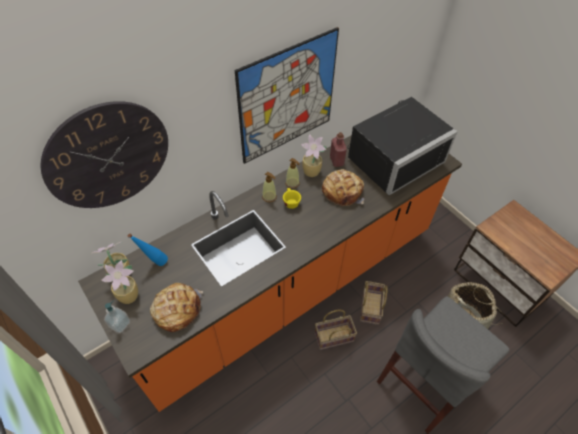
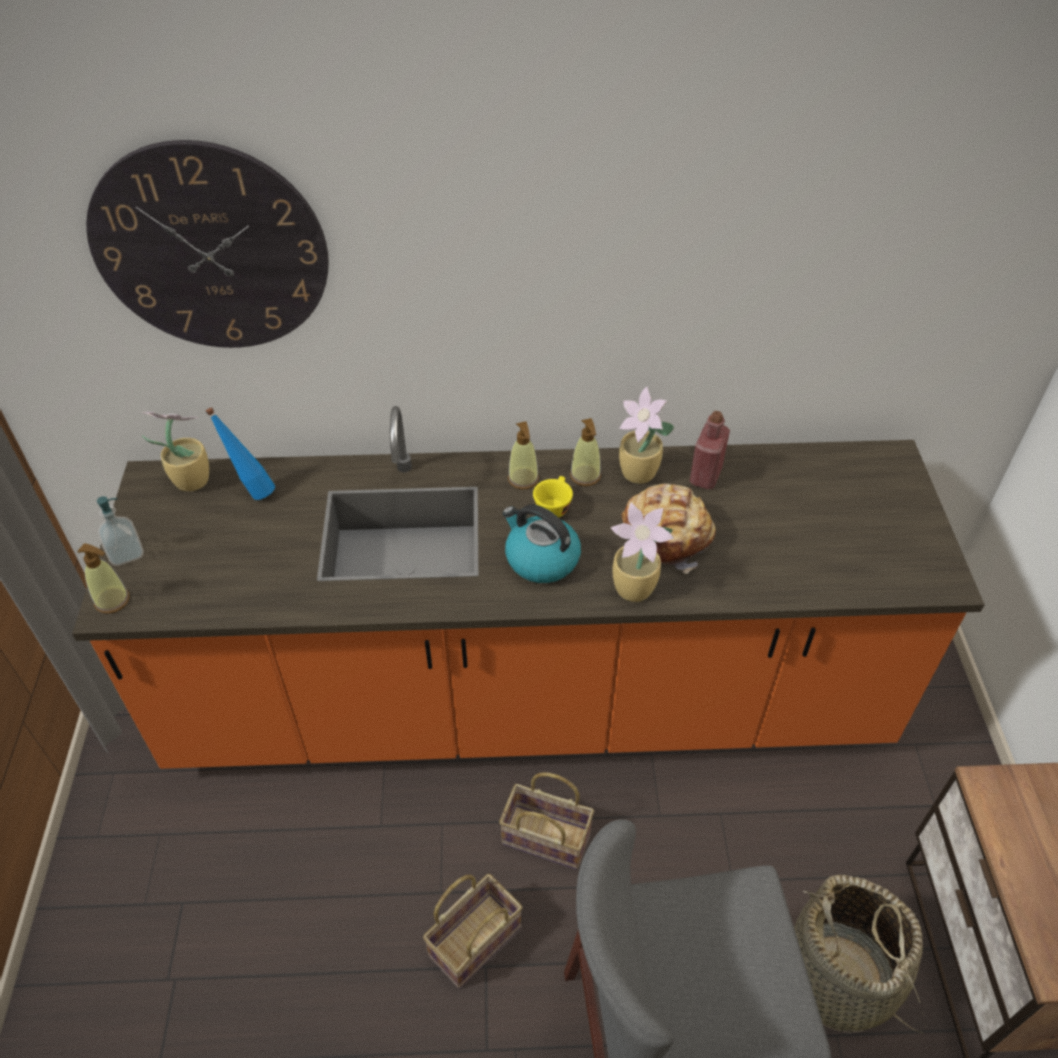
camera: 35 degrees right, 5 degrees down
(130, 296) = (174, 521): potted plant -> potted plant (635, 590)
(134, 349) = (112, 600): none -> soap dispenser
(177, 310) = (220, 578): bread -> none
(287, 98) = (614, 289): picture -> none
(304, 227) = (541, 559): none -> kettle
(370, 306) = (660, 826): basket -> basket (475, 938)
(391, 157) = (827, 520): black microwave -> none

